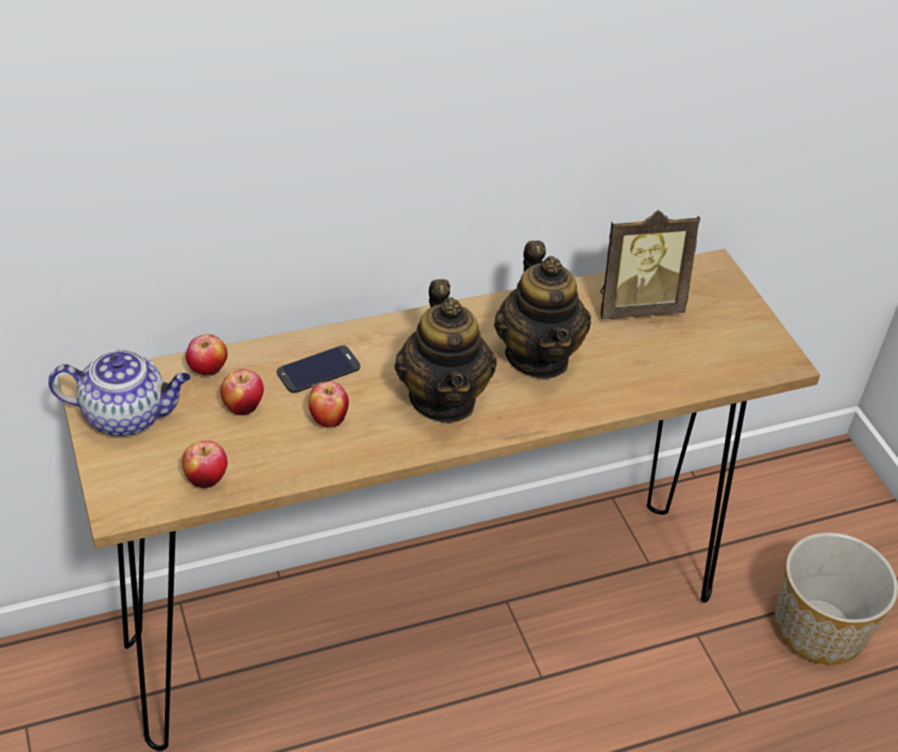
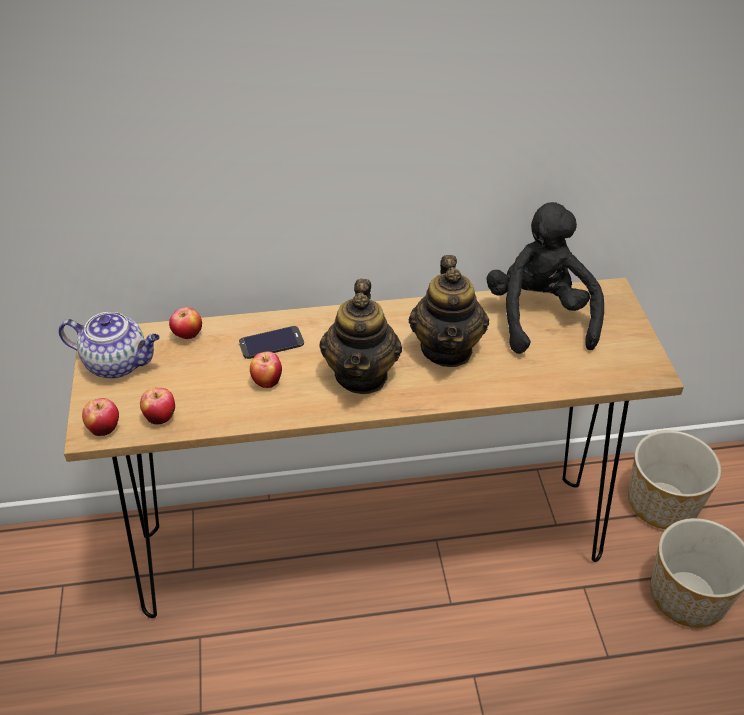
camera: 15 degrees right, 0 degrees up
(243, 407) = (205, 365): apple -> apple (104, 429)
(636, 306) = (539, 316): picture frame -> black plush toy
(767, 521) = (661, 503): none -> planter

